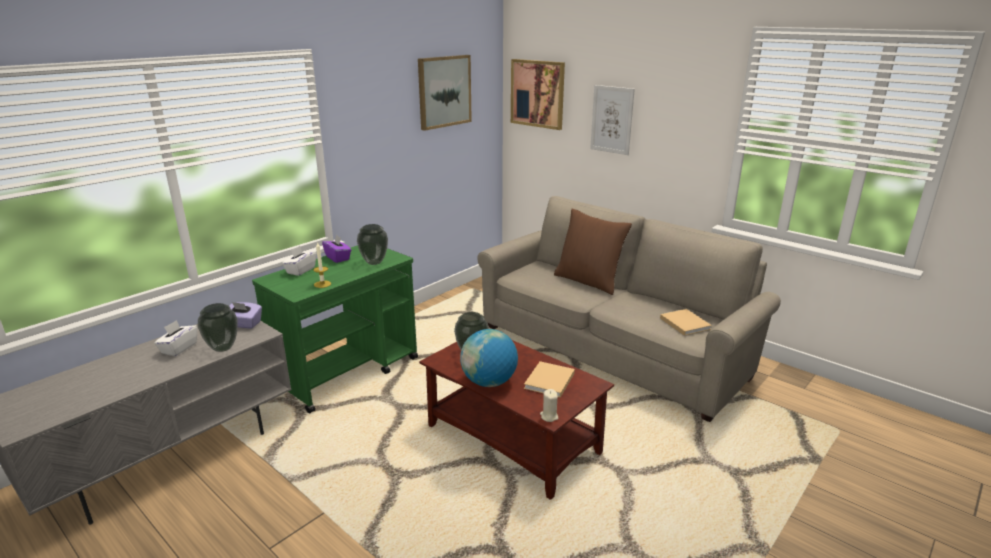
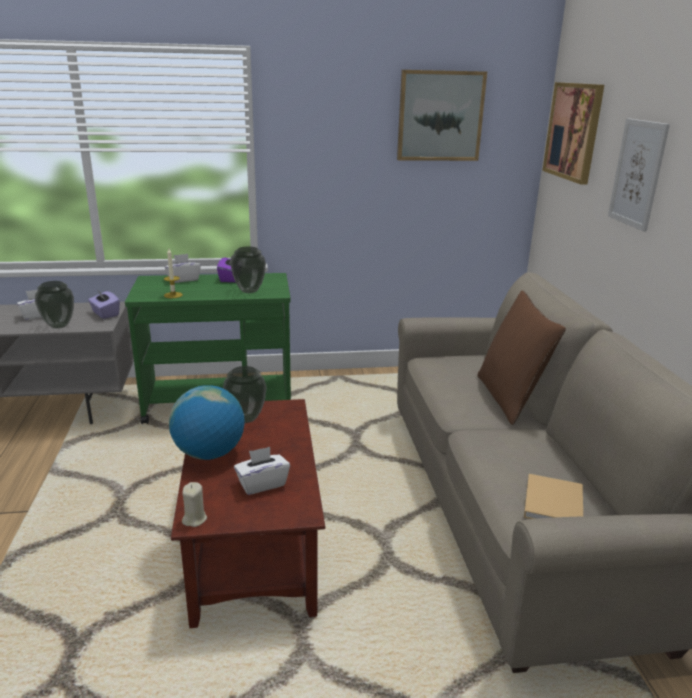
camera: 40 degrees right, 0 degrees up
(549, 381) = (262, 484): beige book -> white tissue box

